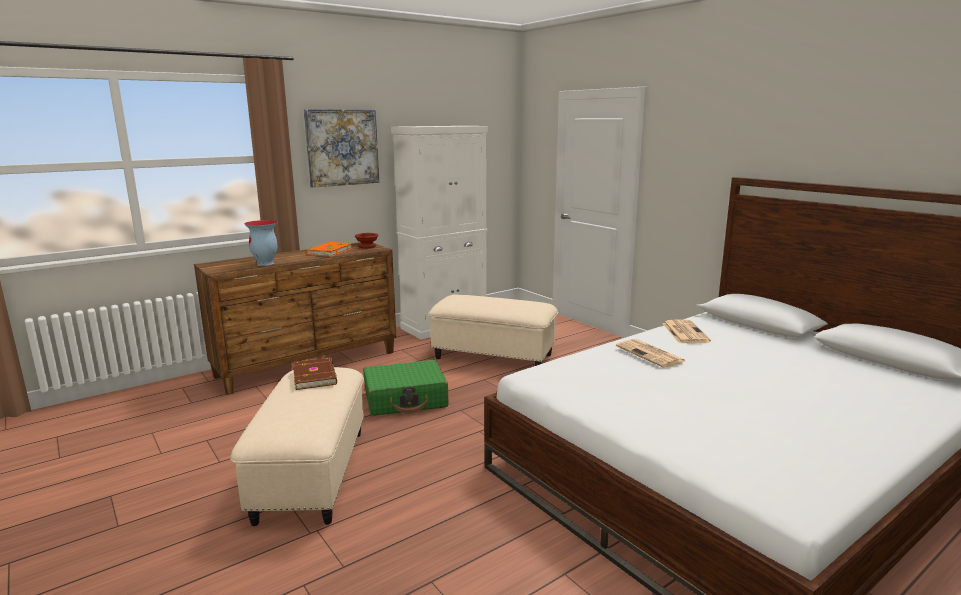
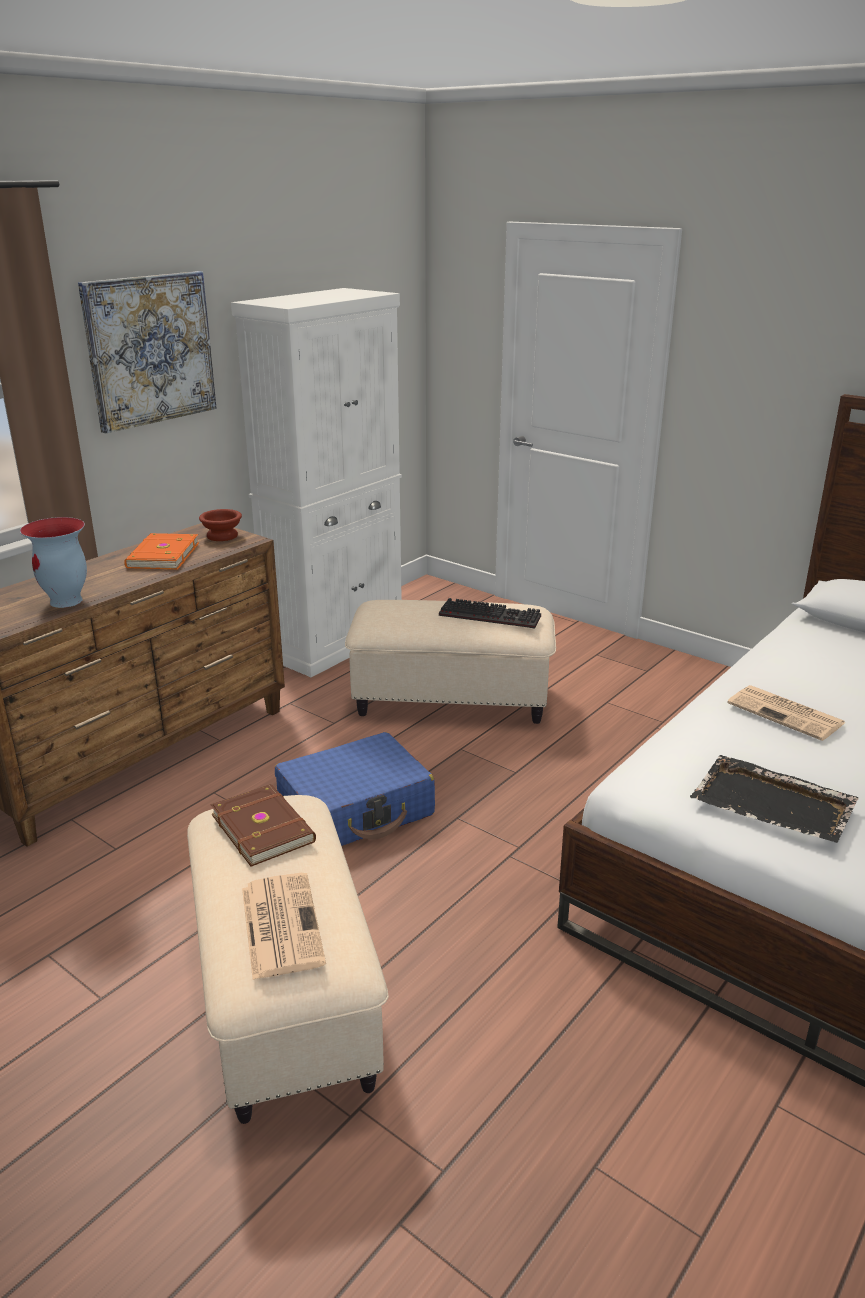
camera: 15 degrees left, 10 degrees up
(406, 399) = (356, 809): green suitcase -> blue suitcase
(515, 304) = (492, 615): none -> keyboard
(604, 390) = (774, 804): none -> black tray
(684, 332) = (800, 658): newspaper -> newspaper (280, 924)

